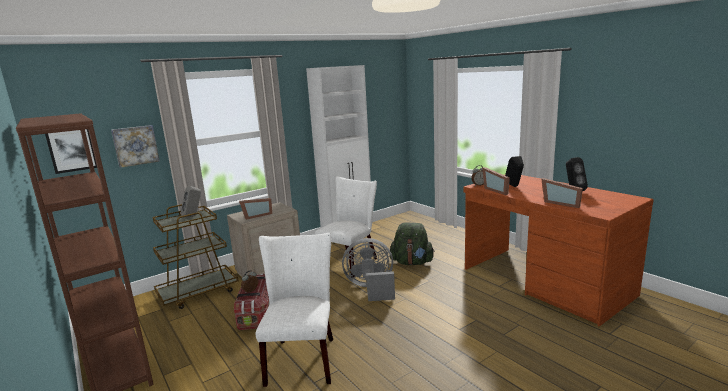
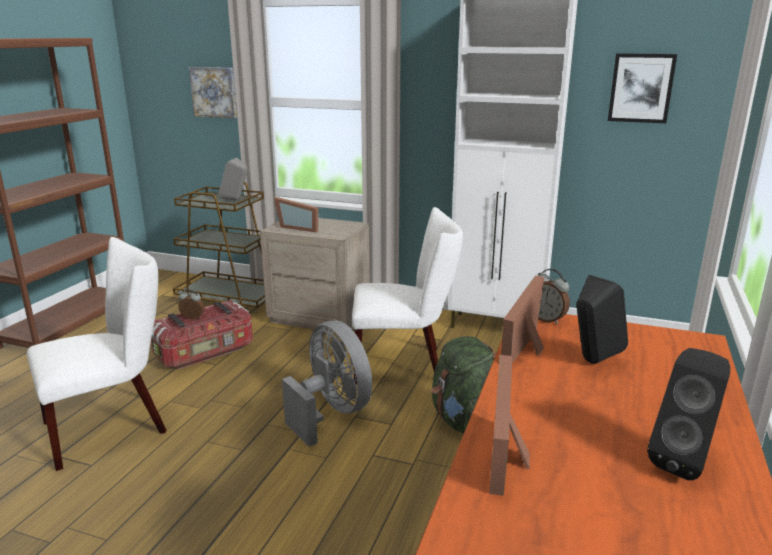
camera: 55 degrees right, 5 degrees up
(72, 149) = (157, 84): picture -> picture (641, 88)

